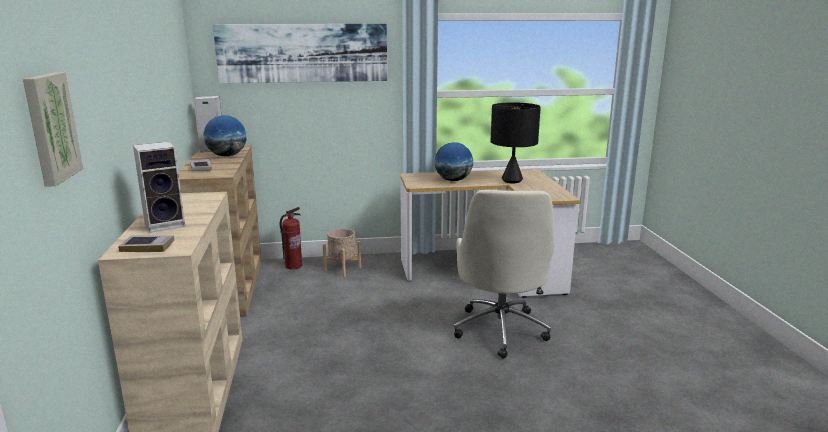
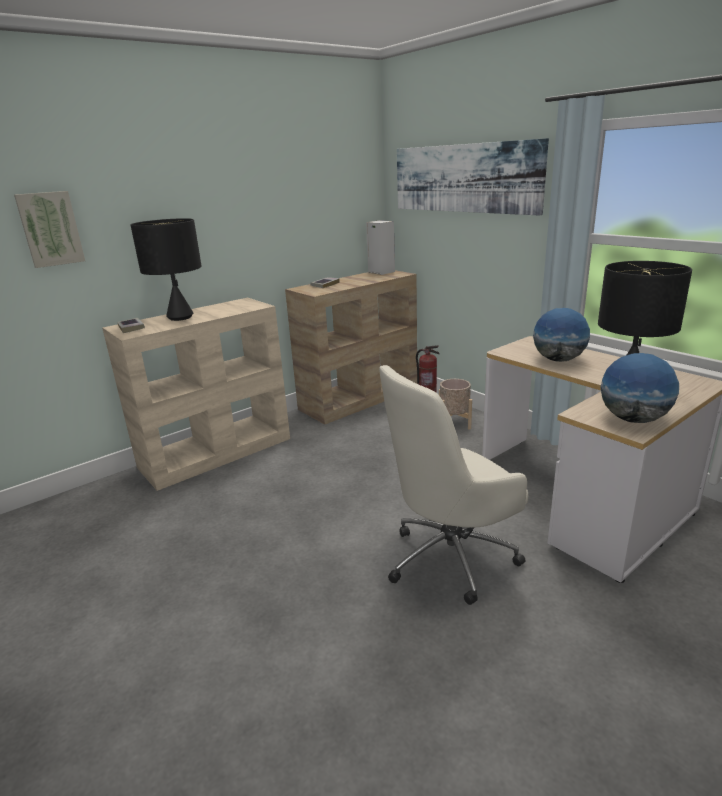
camera: 60 degrees right, 5 degrees up
(166, 224) = (180, 318): speaker -> black table lamp
(227, 156) = (370, 279): globe -> globe (633, 419)

